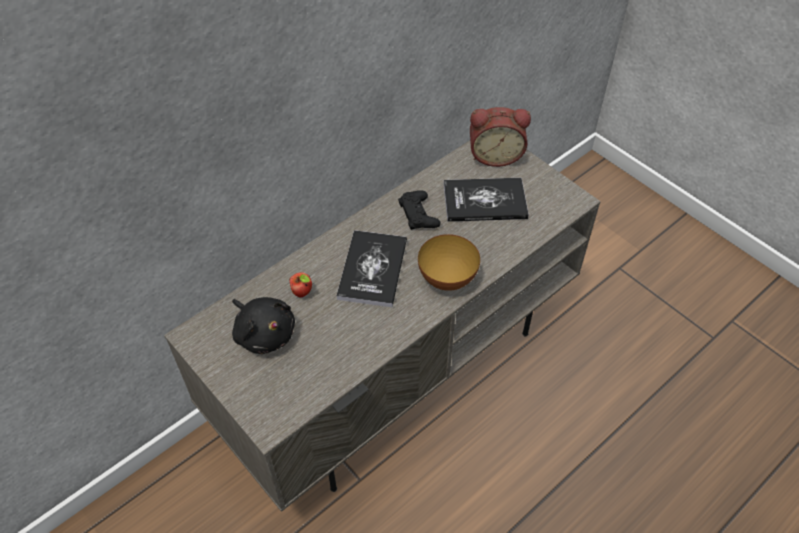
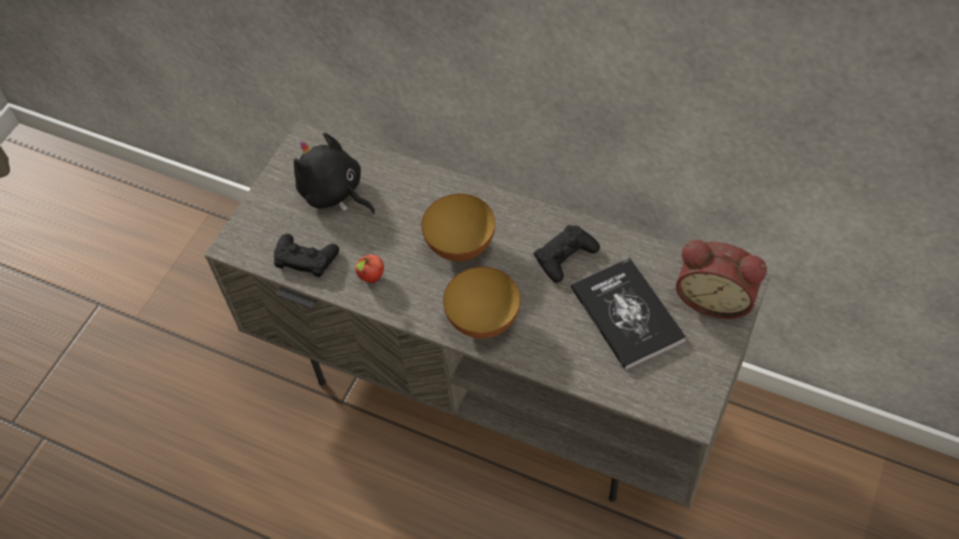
camera: 70 degrees right, 5 degrees up
(264, 333) = (334, 193): black plush toy -> black plush toy turned 105 degrees clockwise
(303, 293) = (398, 201): apple -> apple (372, 278)
(319, 375) = (305, 258): none -> black game controller
(372, 269) = (460, 246): book -> bowl
(495, 155) = (715, 297): alarm clock -> alarm clock turned 45 degrees counterclockwise

